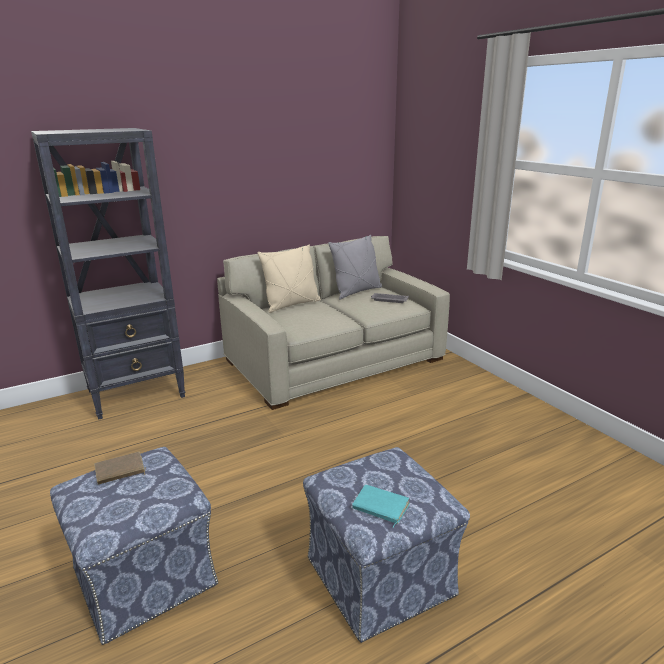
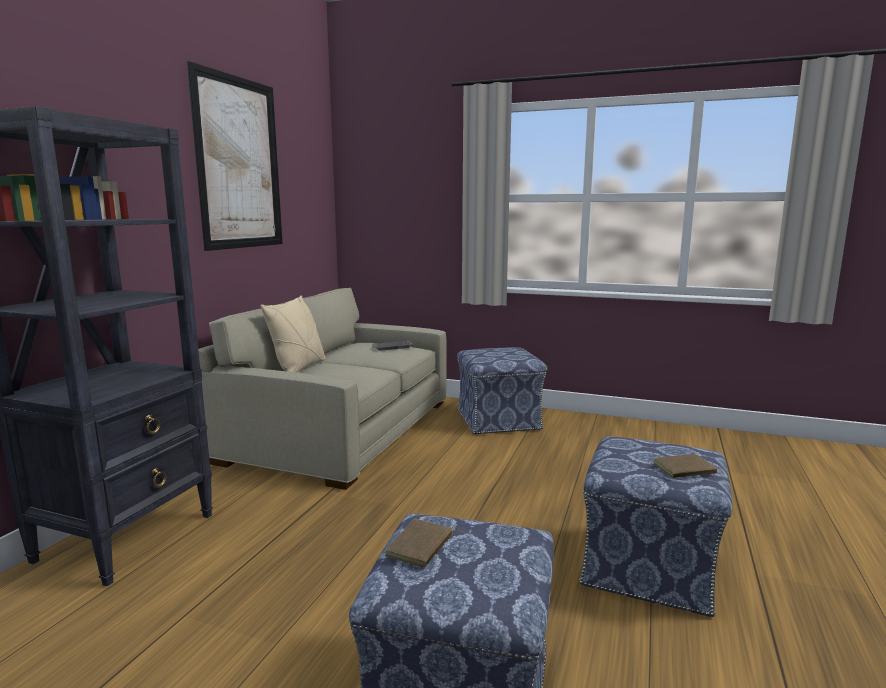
camera: 40 degrees left, 10 degrees down
(273, 131) = (239, 164): none -> picture
(356, 292) = (346, 348): grey pillow -> none
(380, 507) = (685, 470): turquoise book -> brown book
(466, 392) = (499, 420): none -> ottoman

